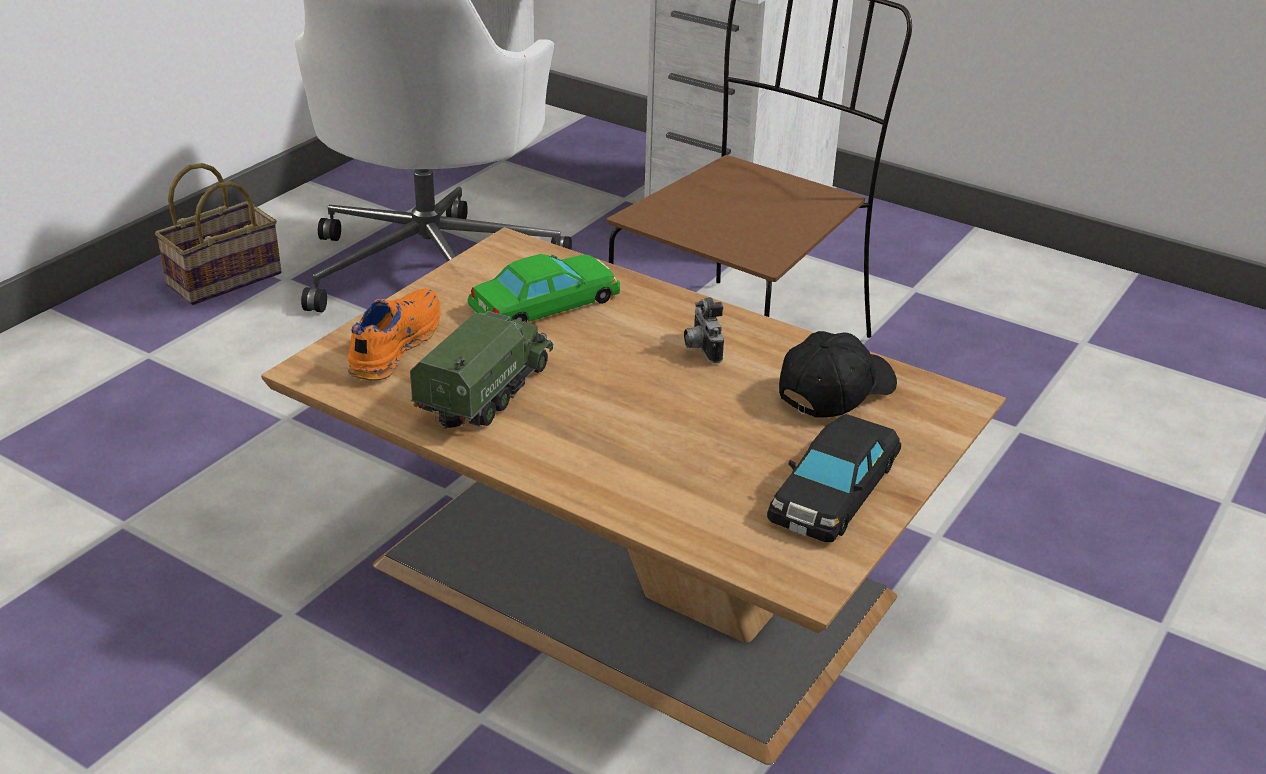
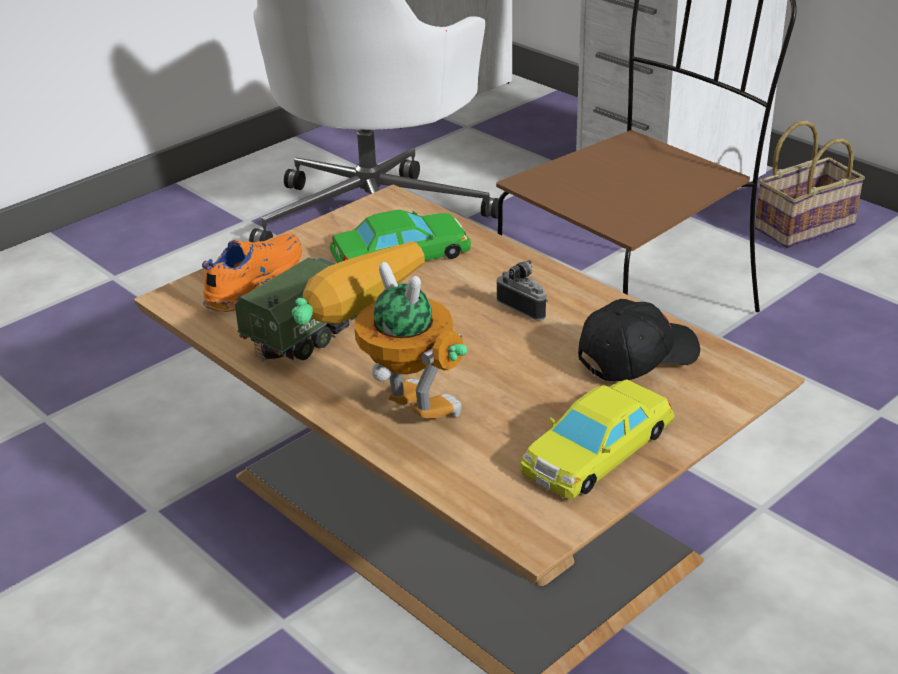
camera: 15 degrees right, 0 degrees up
(226, 278) = (197, 216): basket -> basket (805, 225)
(603, 465) = (391, 405): none -> toy robot
(701, 349) = (525, 307): camera -> camera turned 135 degrees clockwise
(834, 489) = (596, 449): black toy car -> yellow toy car

